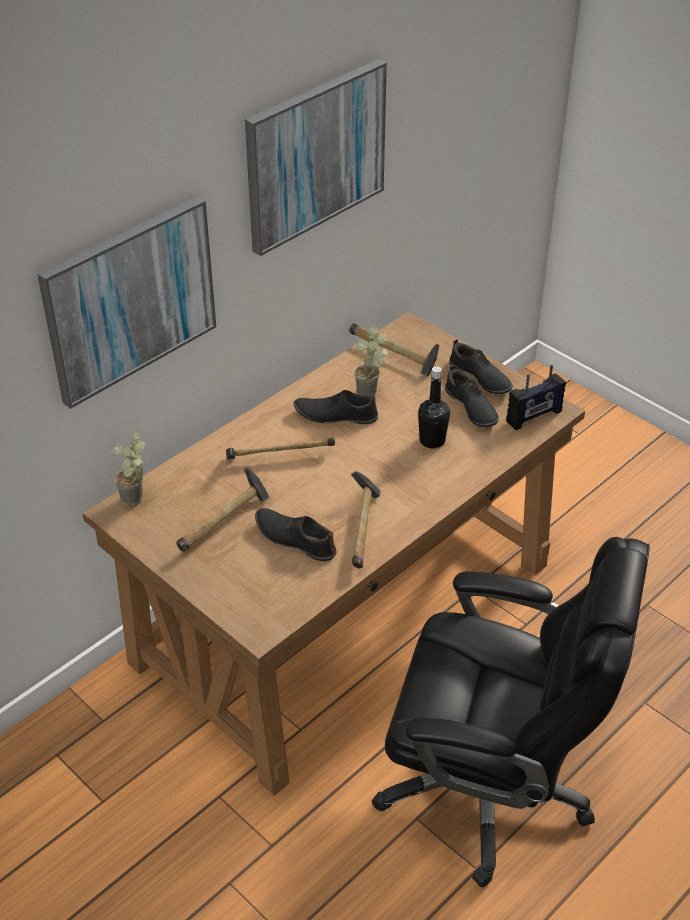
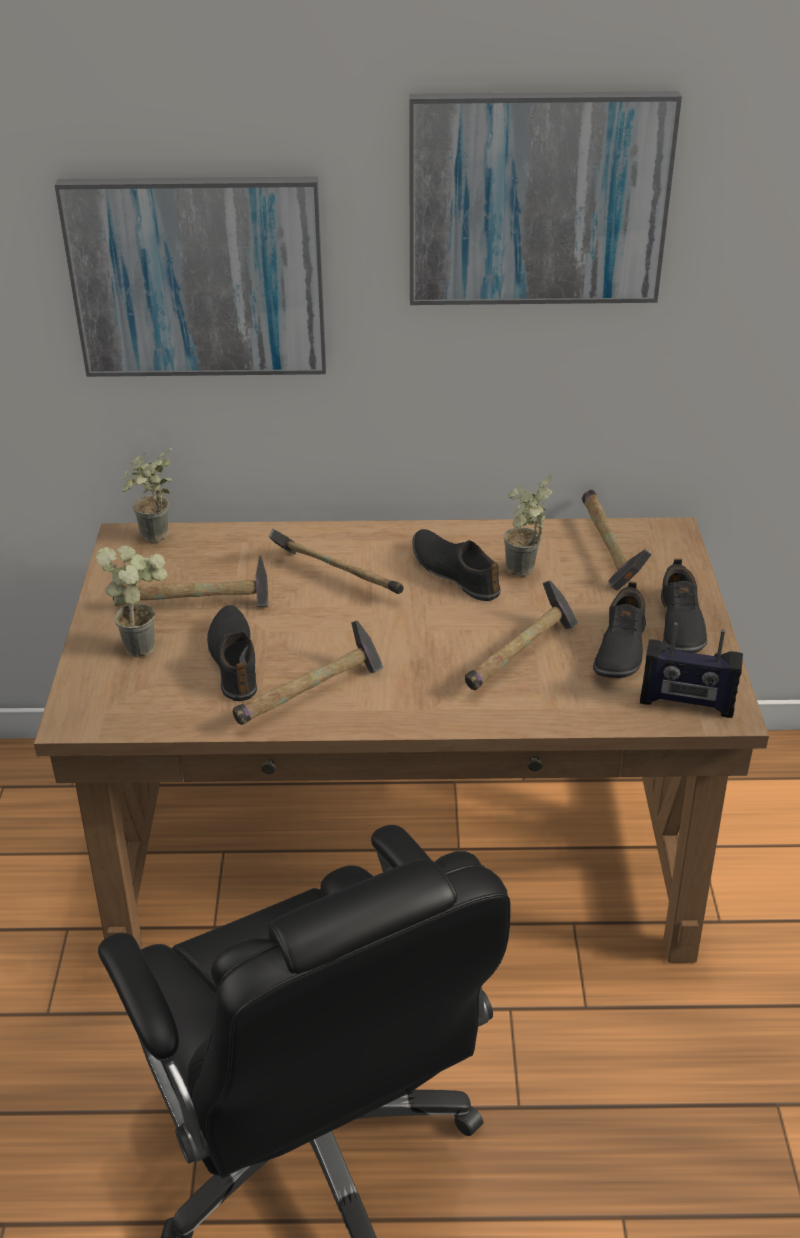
camera: 45 degrees right, 5 degrees down
(231, 564) = (146, 643): none -> potted plant
(432, 440) = (521, 655): black bottle -> hammer

